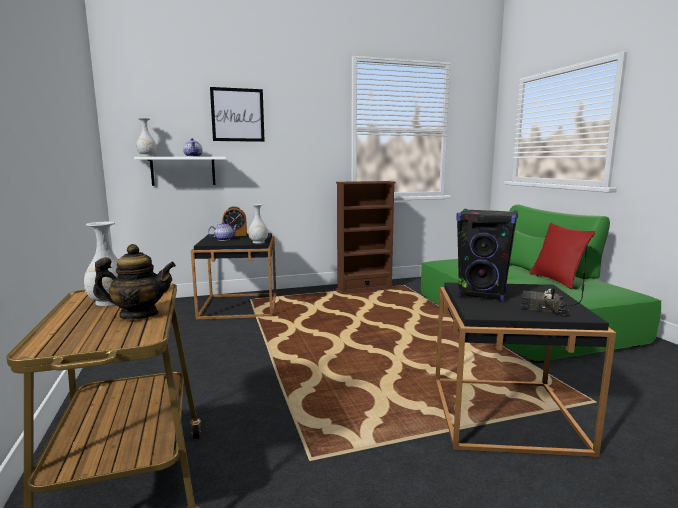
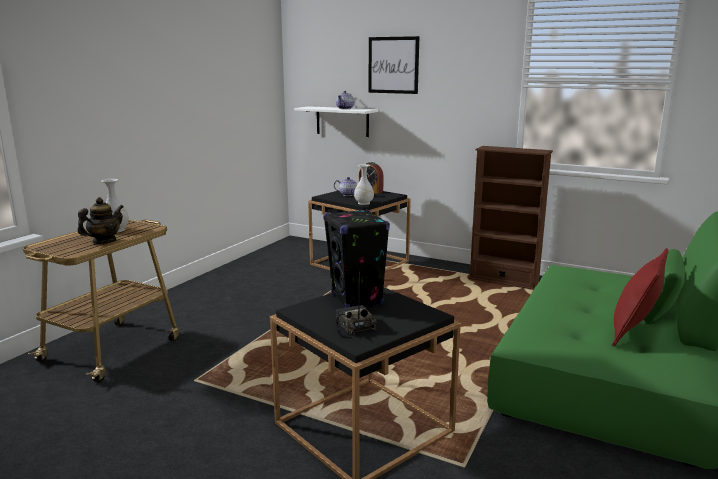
camera: 45 degrees right, 5 degrees up
(139, 315) = (104, 241): teapot -> teapot turned 90 degrees counterclockwise
(147, 156) = (310, 107): white vase -> none

